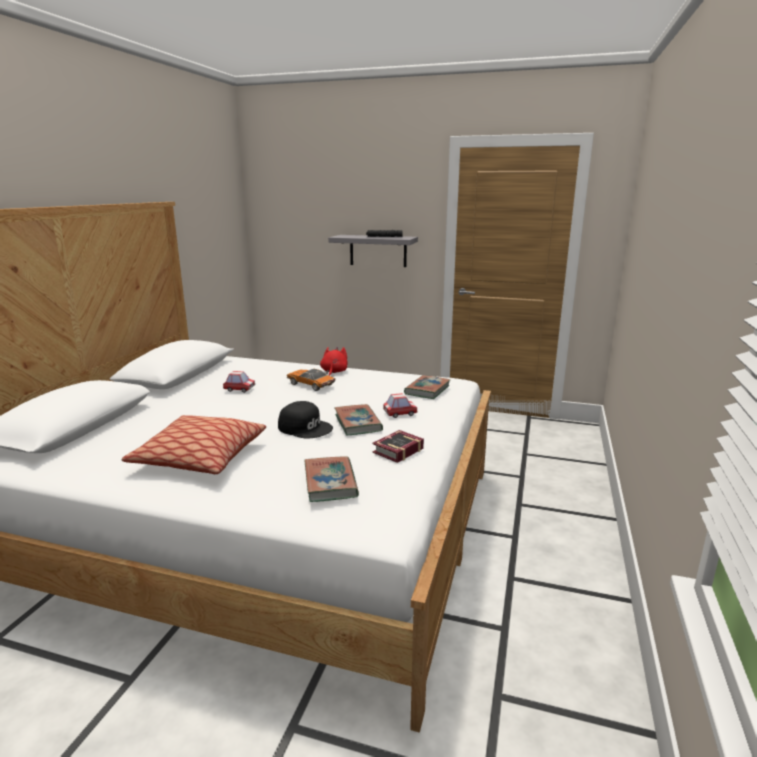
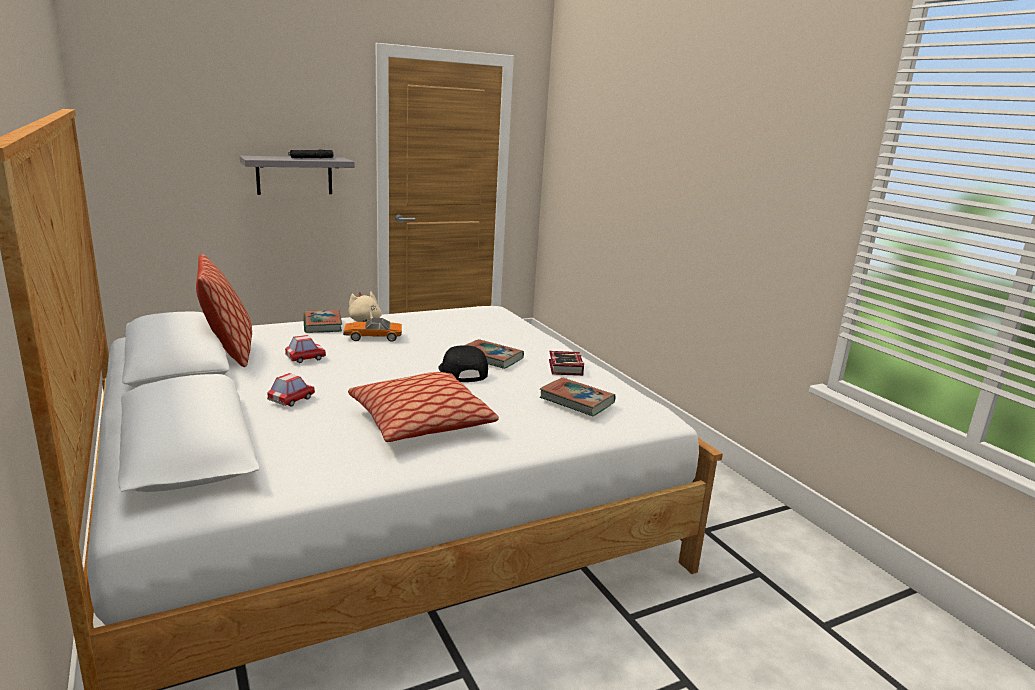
camera: 45 degrees left, 0 degrees up
(211, 374) = (228, 352): none -> pillow
(305, 427) = (462, 371): black cap -> black cap turned 90 degrees counterclockwise
(333, 372) = (365, 321): red plush toy -> beige plush toy
(400, 413) = (506, 342): toy car -> toy car (291, 400)
(427, 390) = (487, 319): book -> book (322, 325)

